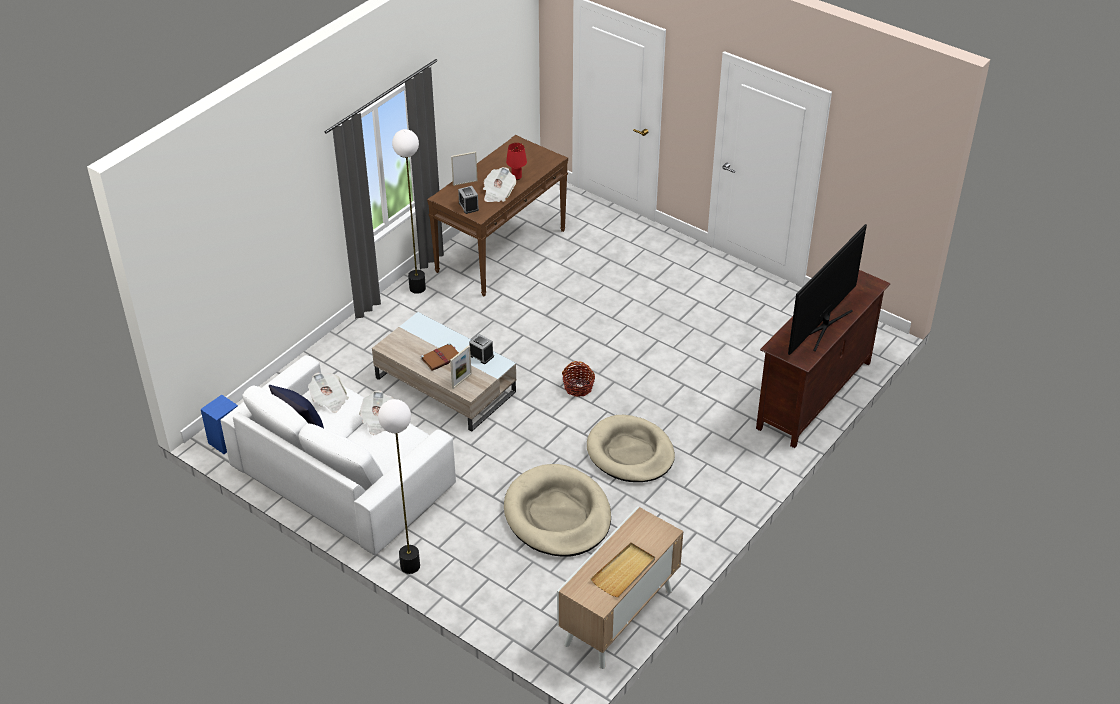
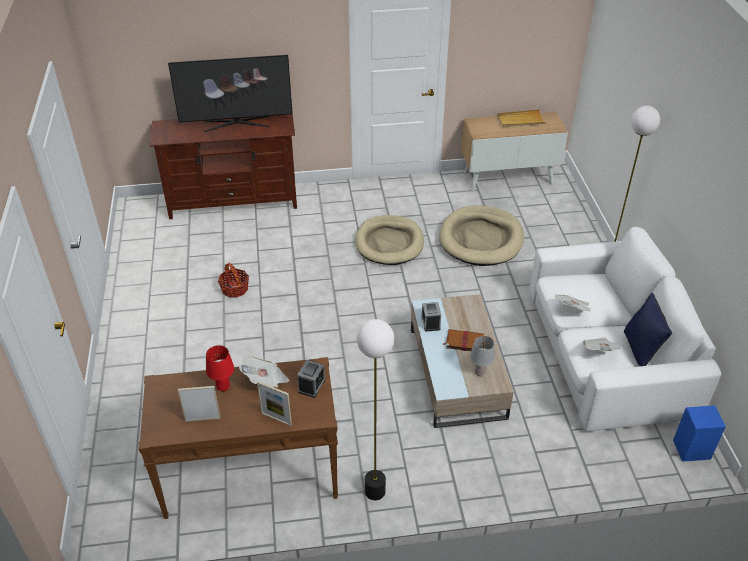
camera: 135 degrees left, 0 degrees up
(407, 345) = (480, 372): none -> grey table lamp
(461, 381) = (469, 313): picture frame -> picture frame (202, 419)
(578, 387) = (363, 303): basket -> basket (234, 289)

